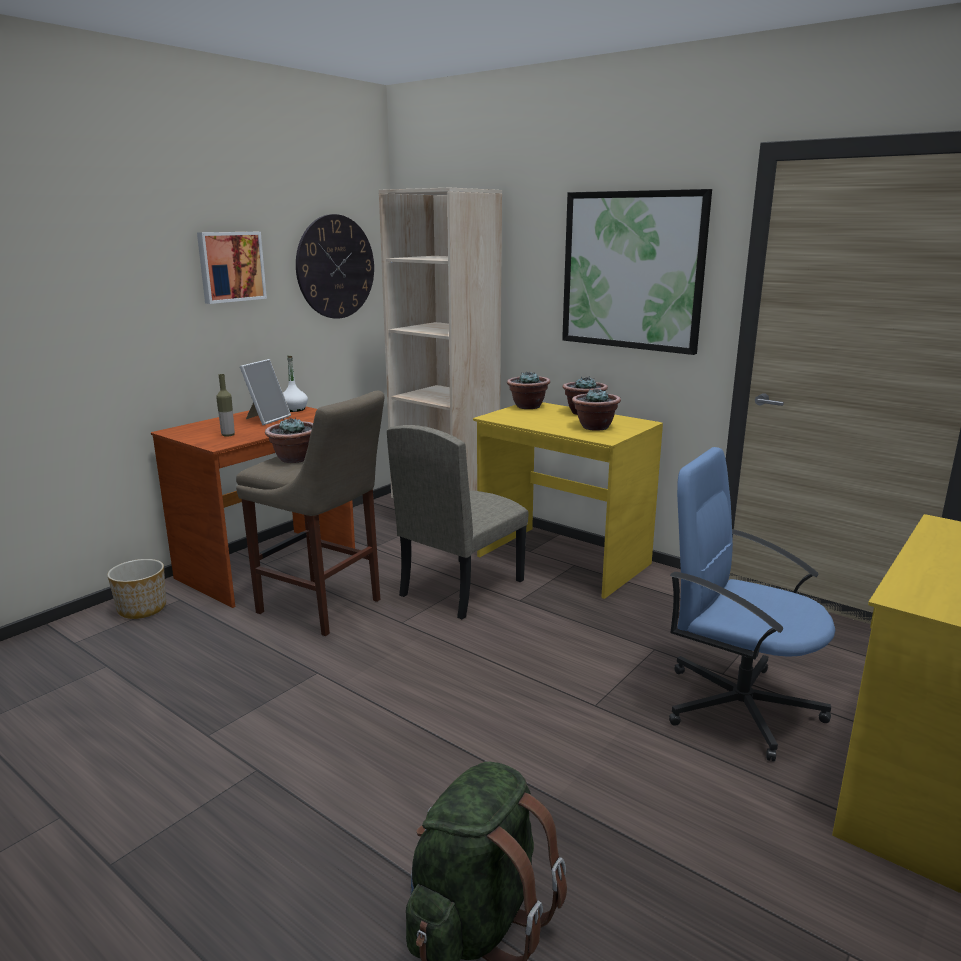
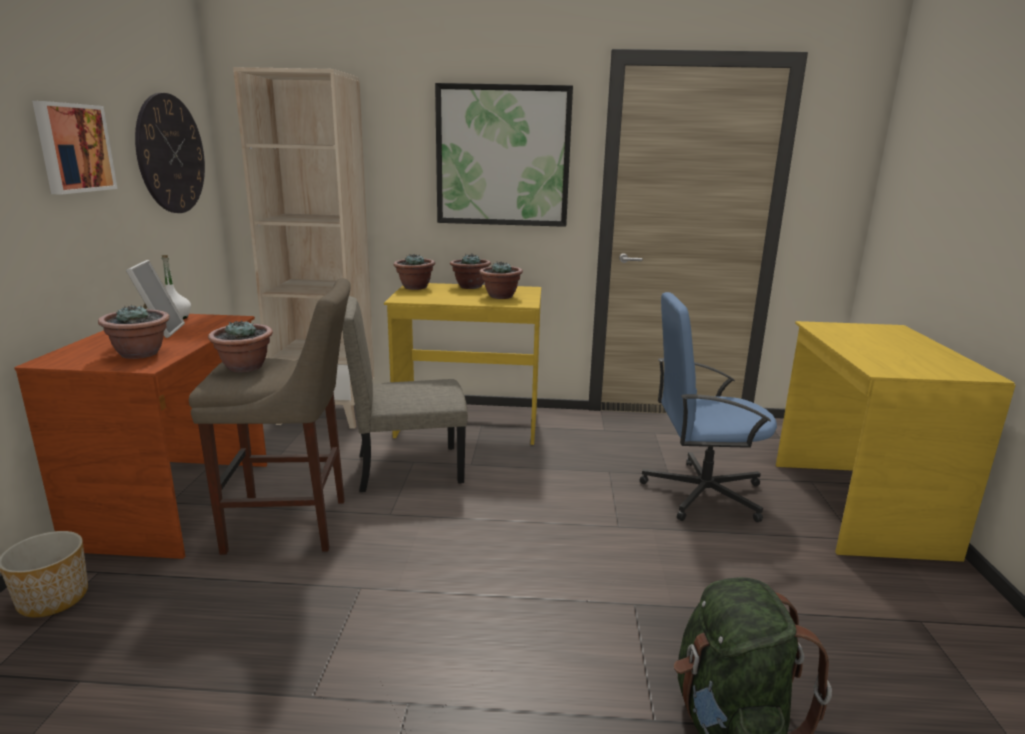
camera: 35 degrees left, 0 degrees up
(228, 435) = (140, 354): bottle -> potted plant
(461, 587) = (409, 468): beige chair -> beige chair turned 75 degrees clockwise

